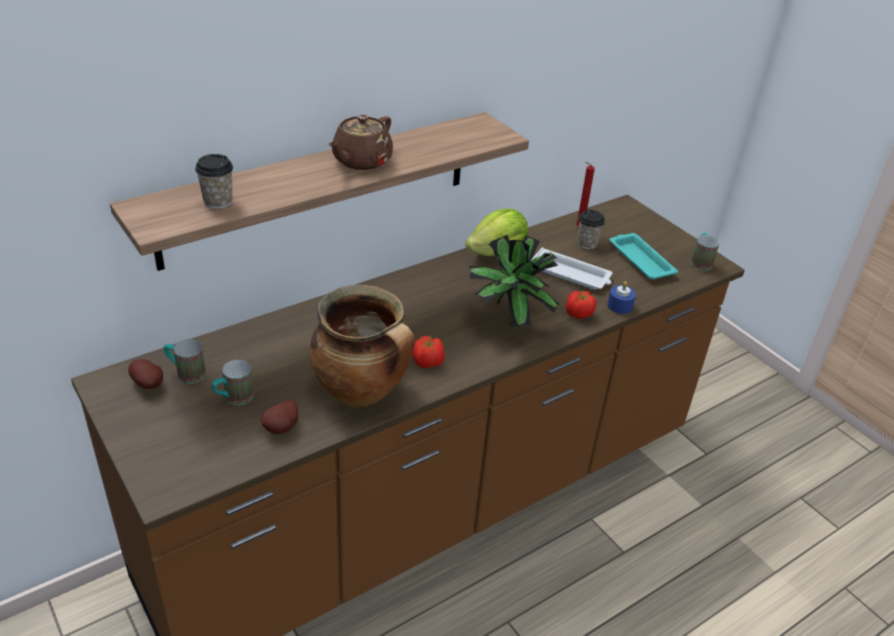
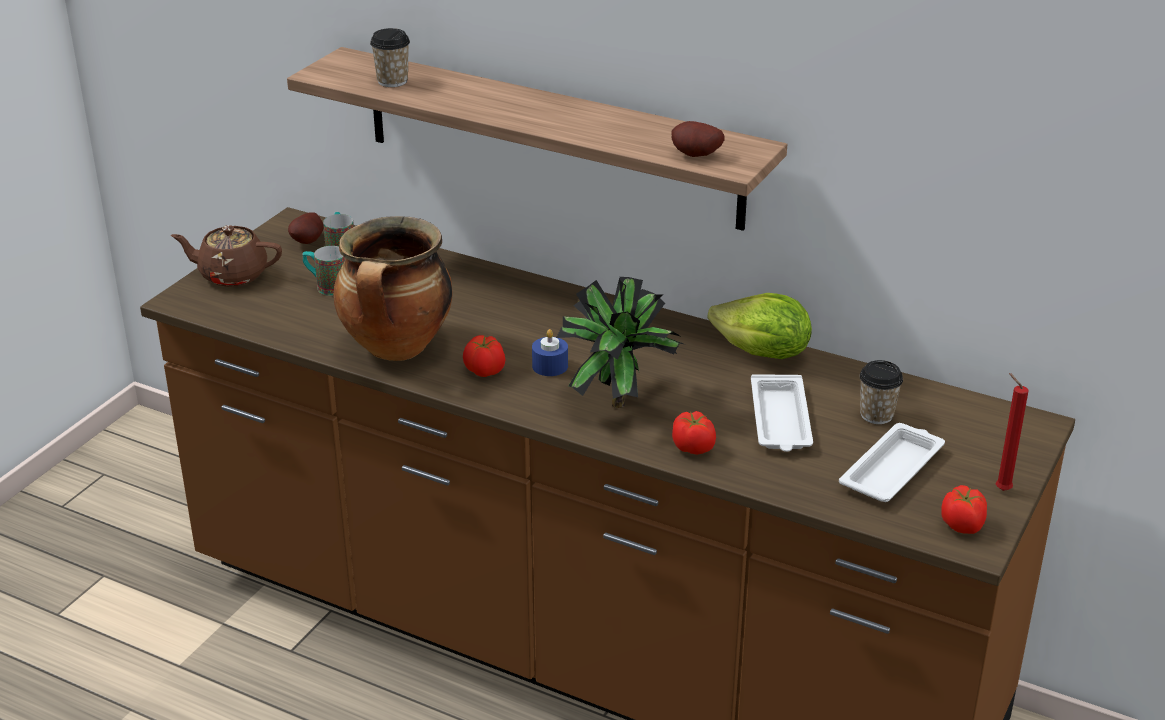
camera: 65 degrees right, 5 degrees down
(283, 428) = (306, 325): potato -> potato (696, 156)
(361, 161) = (557, 114): brown teapot -> brown teapot (232, 275)
(578, 228) = (907, 398): red candle -> red candle (1000, 489)
(620, 306) = (751, 476): blue candle -> blue candle (550, 366)
(640, 260) = (892, 469): turquoise tray -> white tray
(700, 261) = (962, 525): mug -> tomato

